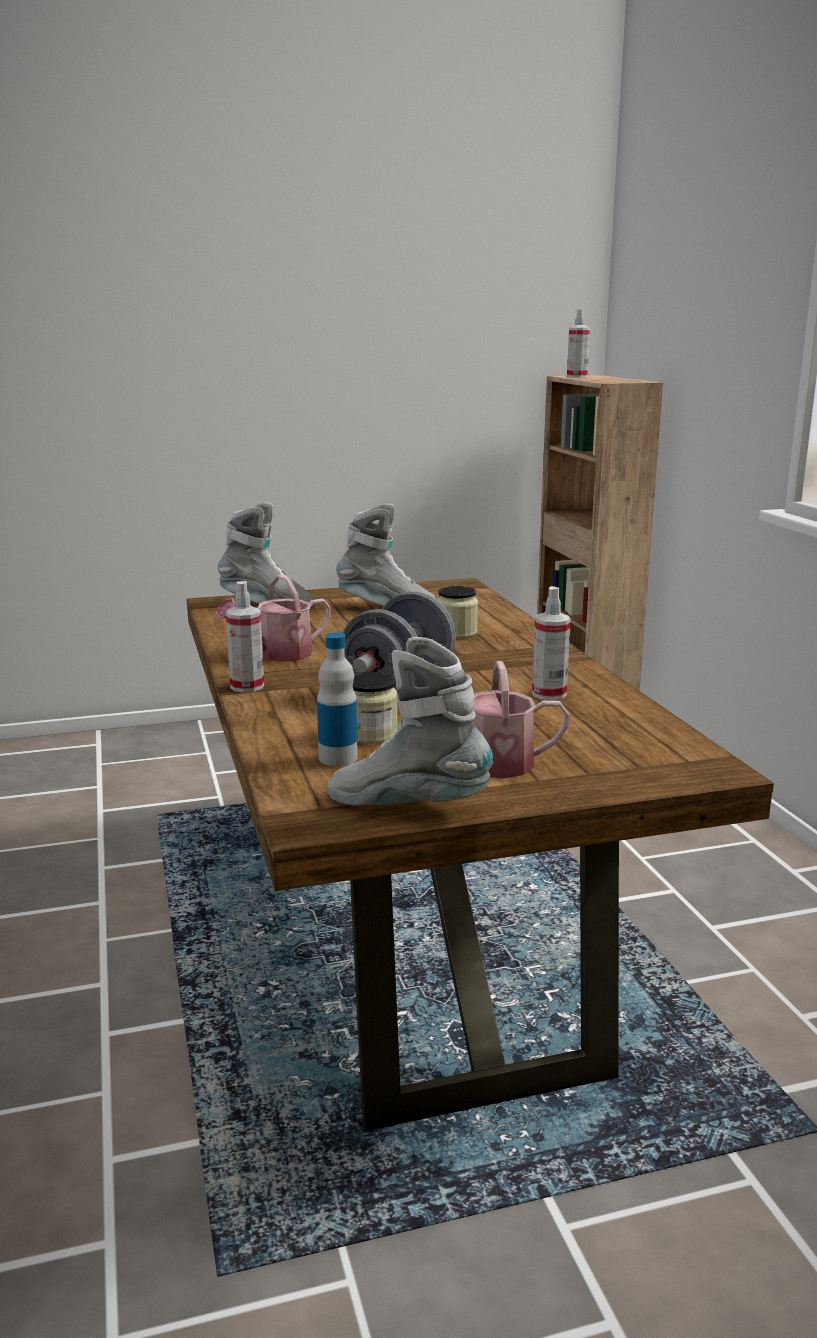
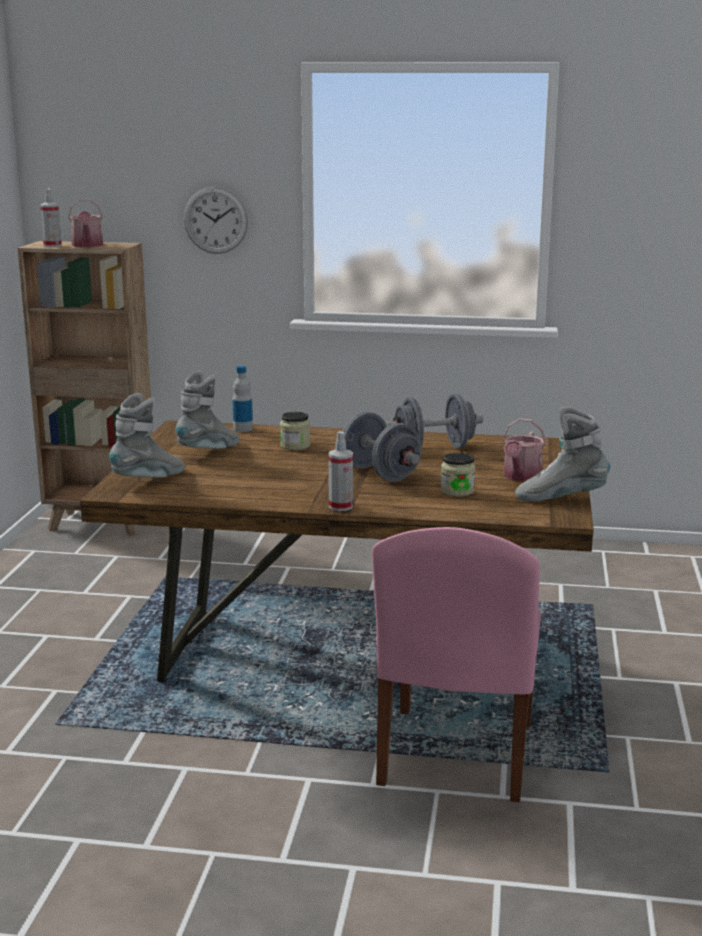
camera: 65 degrees left, 0 degrees up
(197, 1087) = (455, 757): none -> pink chair
(277, 654) = (281, 491): watering can -> watering can (87, 245)
(338, 758) = (487, 502): bottle -> bottle (243, 429)
(408, 805) = (561, 498): grey boot -> grey boot turned 45 degrees clockwise
(549, 694) = (434, 448): spray bottle -> grey dumbbell
(728, 356) = (215, 220): none -> wall clock

